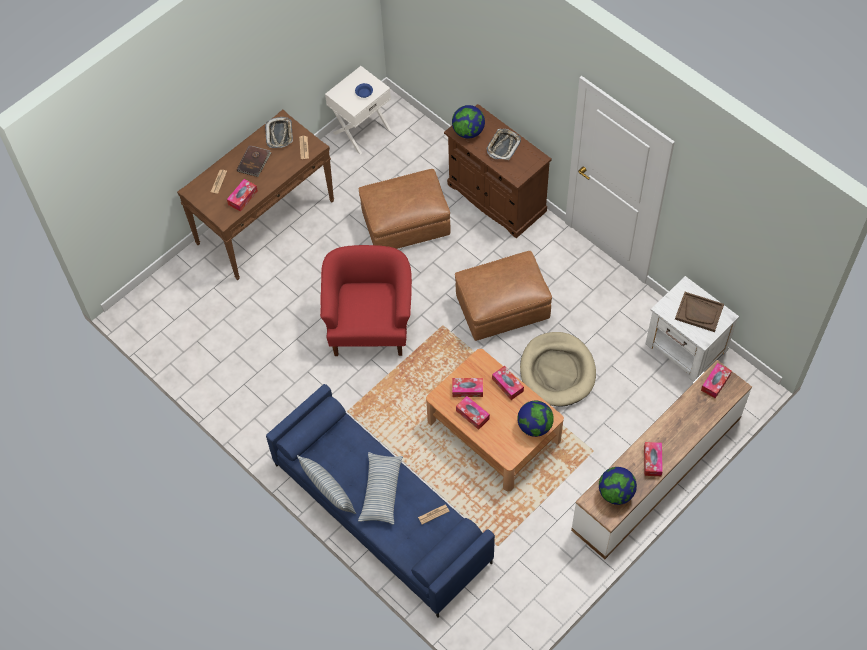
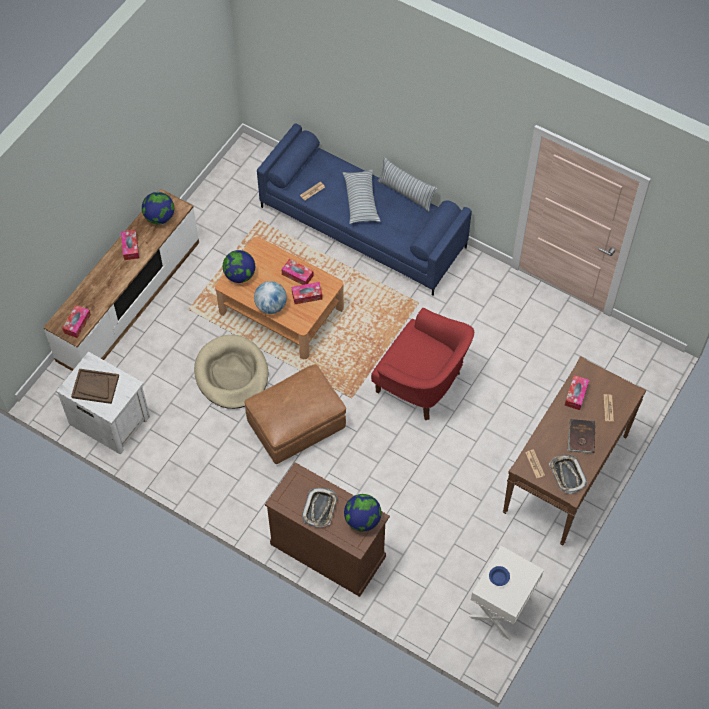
camera: 165 degrees right, 0 degrees up
(370, 326) = (421, 384): red armchair -> red armchair turned 45 degrees counterclockwise
(405, 225) = (417, 499): brown ottoman -> none
(507, 385) = (271, 306): tissue box -> globe

